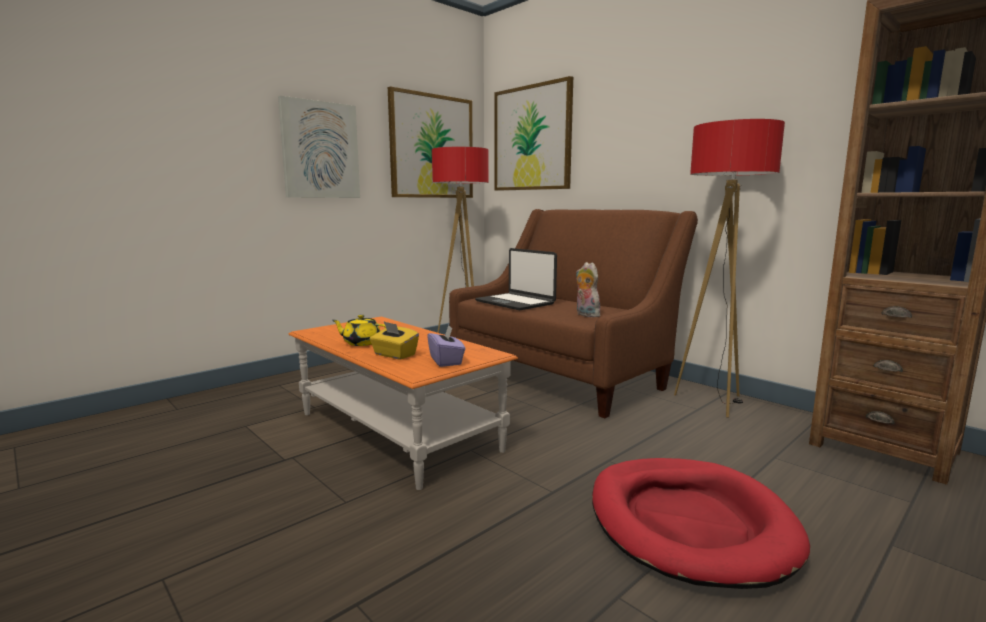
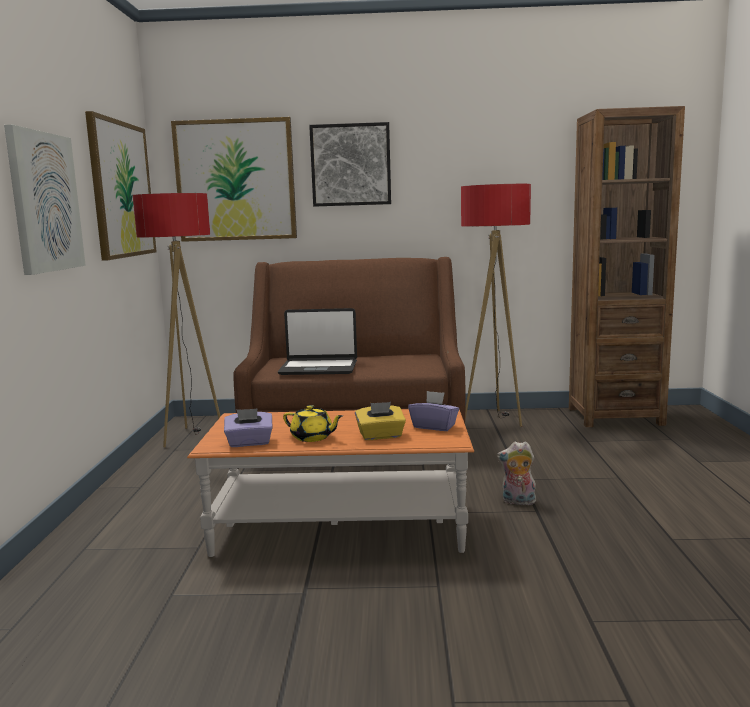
camera: 45 degrees left, 0 degrees up
(327, 335) = (249, 443): none -> purple tissue box
(361, 343) = (312, 437): yellow teapot -> yellow teapot turned 120 degrees counterclockwise
(585, 315) = (410, 365): plush toy -> plush toy (517, 502)
(617, 116) = (351, 165): none -> picture
(689, 523) = (625, 492): red dog bed -> none

